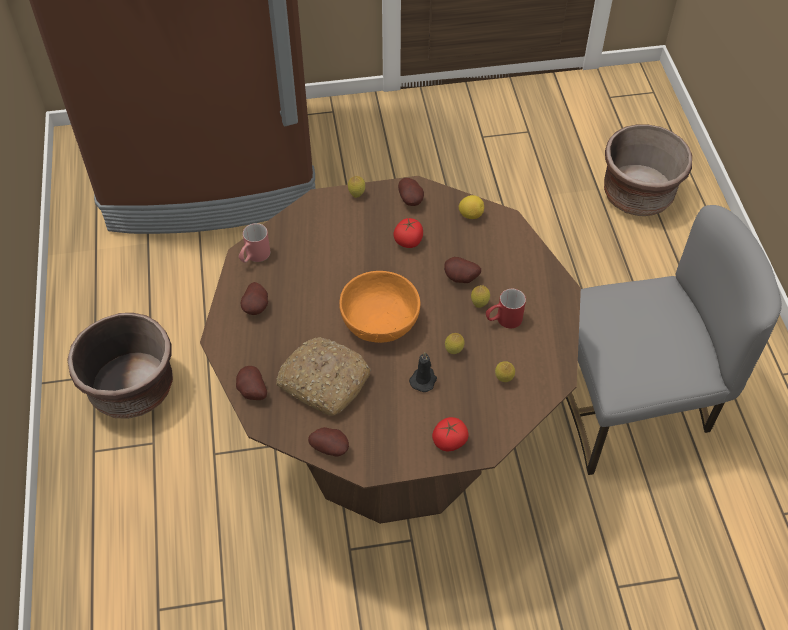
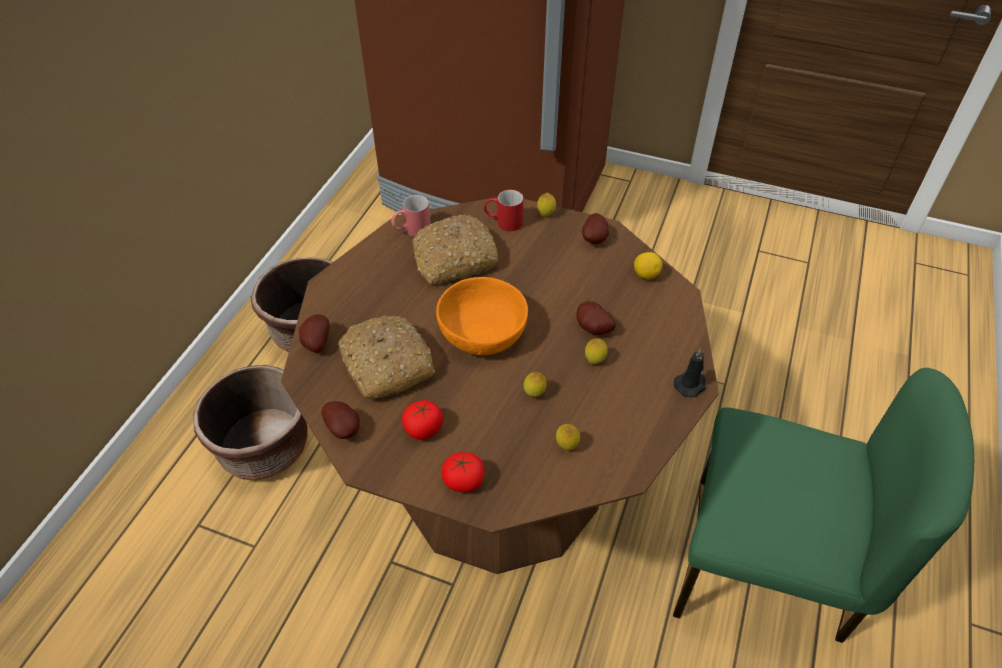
camera: 30 degrees right, 5 degrees down
(257, 307) = (380, 273): potato -> none
(310, 268) = (454, 260): none -> bread
(408, 241) = (565, 273): tomato -> tomato (423, 429)
(424, 379) = (483, 407): black candle -> black candle (690, 385)
(503, 320) = (608, 387): red mug -> red mug (503, 222)
(632, 405) = (765, 569): grey chair -> green chair
(637, 194) = (894, 363): brown planter -> brown planter (264, 448)

